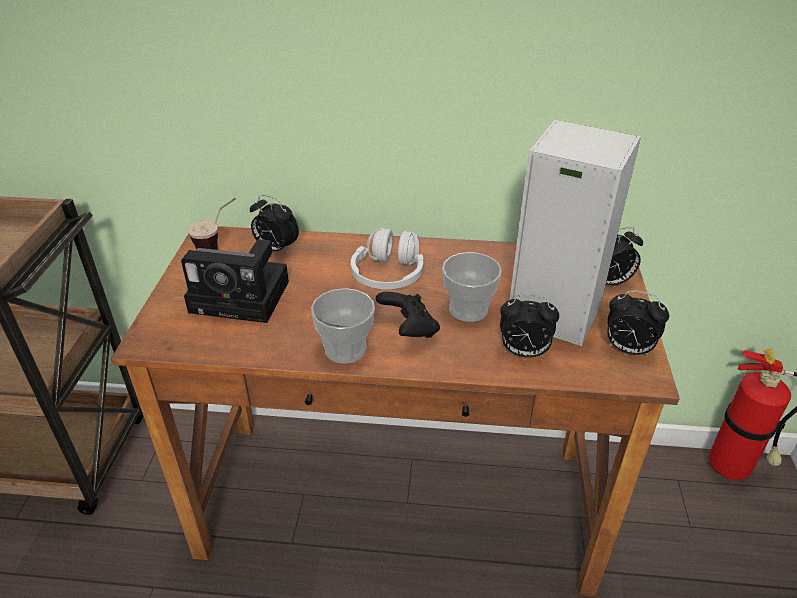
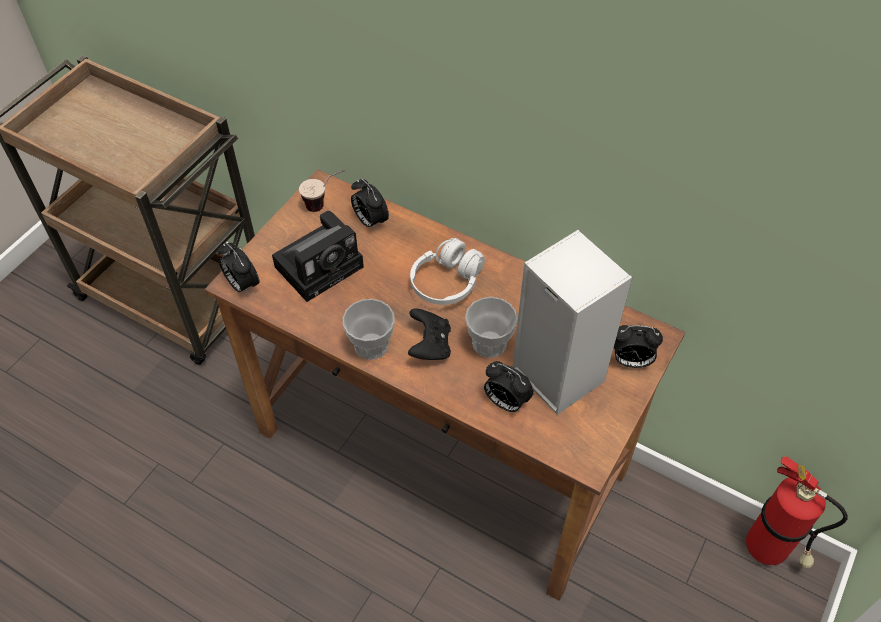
camera: 25 degrees right, 15 degrees up
(244, 296) = (321, 264): camera -> camera turned 75 degrees counterclockwise
(627, 349) = (592, 433): alarm clock -> alarm clock (242, 285)

